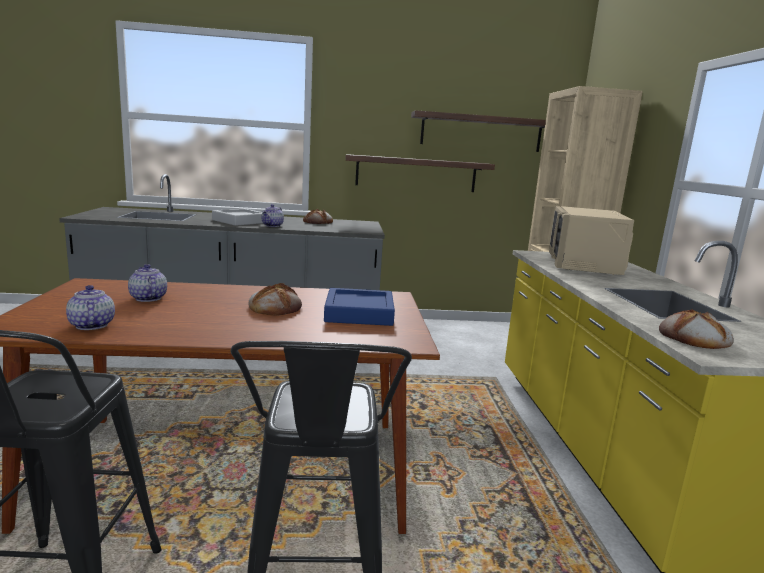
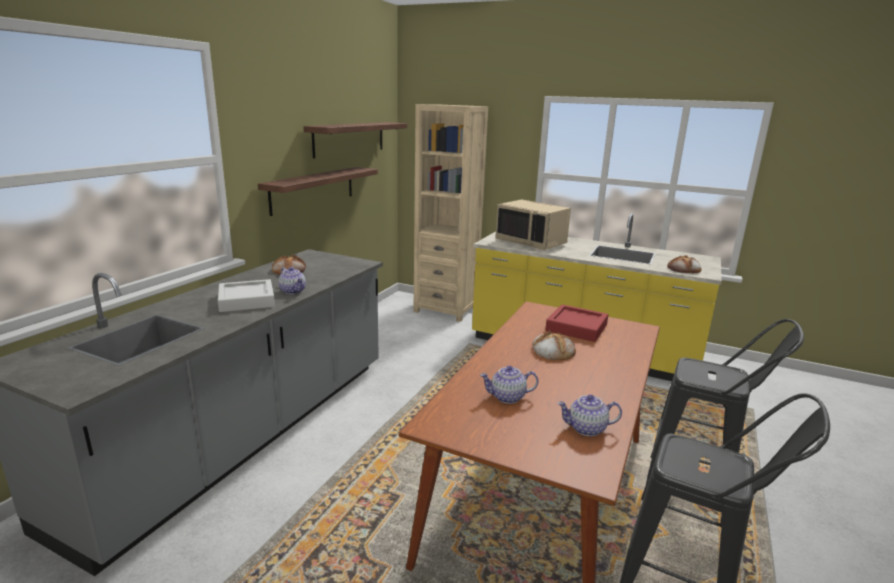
camera: 60 degrees left, 5 degrees up
(359, 313) = (576, 327): blue tray -> red tray

